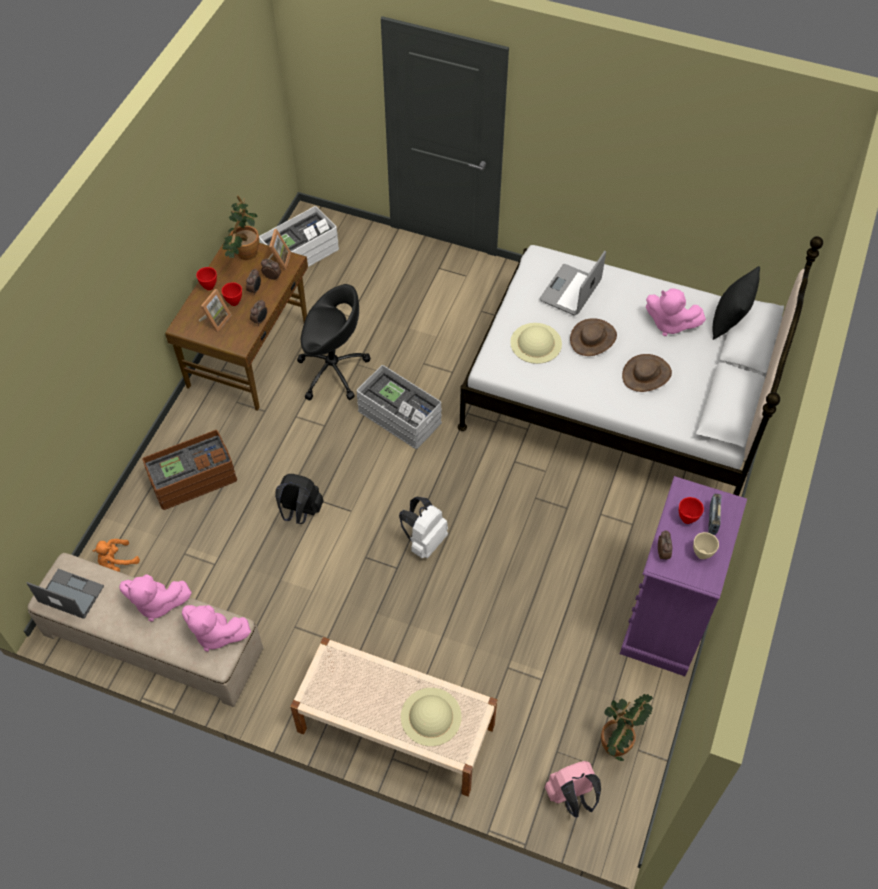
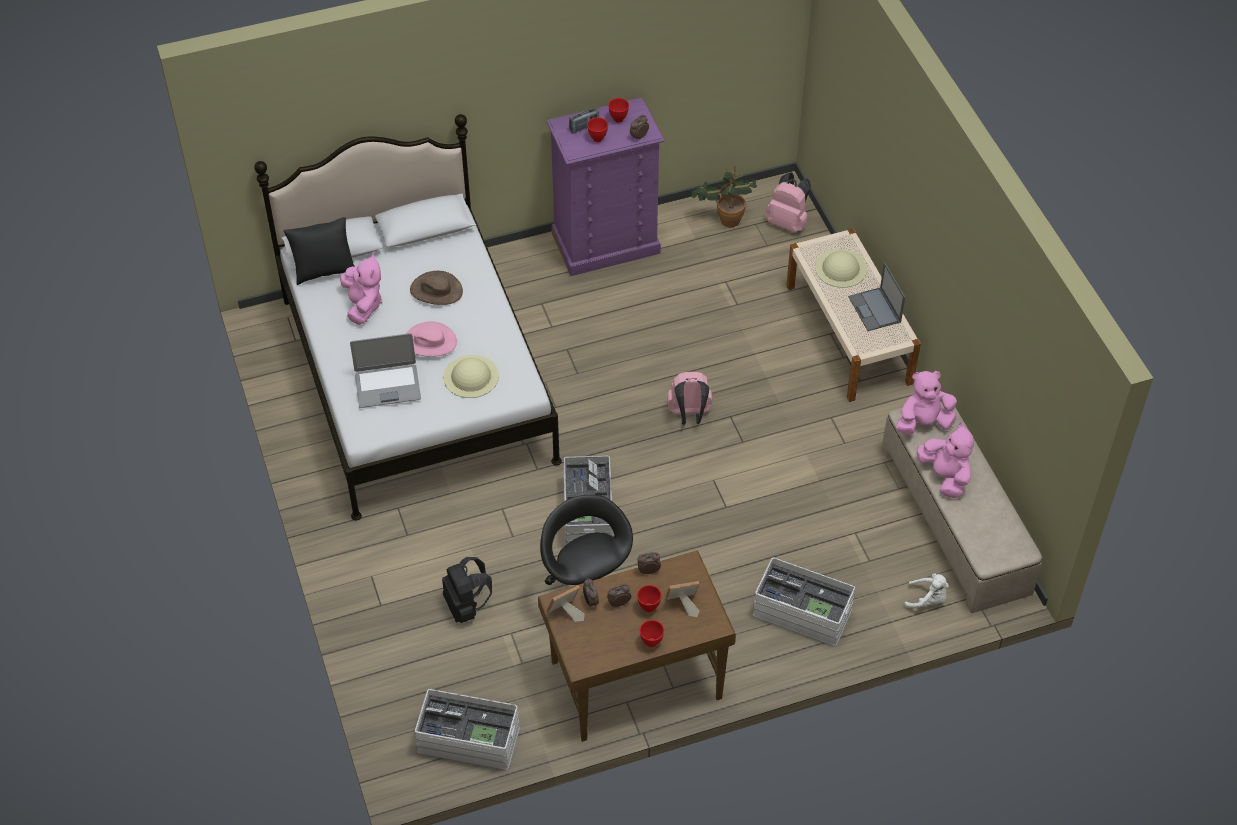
camera: 130 degrees left, 5 degrees down
(70, 594) = (1001, 536): laptop -> laptop (875, 310)
(117, 562) = (927, 600): orange plush toy -> white plush toy
(193, 478) = (801, 613): brown storage box -> white storage box
(215, 633) = (923, 423): pink plush toy -> pink plush toy turned 90 degrees counterclockwise
(244, 256) = (588, 645): potted plant -> none
(300, 512) = (750, 512): black backpack -> black backpack (466, 606)
(424, 541) = (689, 415): white backpack -> pink backpack
(593, 338) = (429, 342): brown hat -> pink hat
(702, 554) = (618, 119): beige bowl -> red bowl

